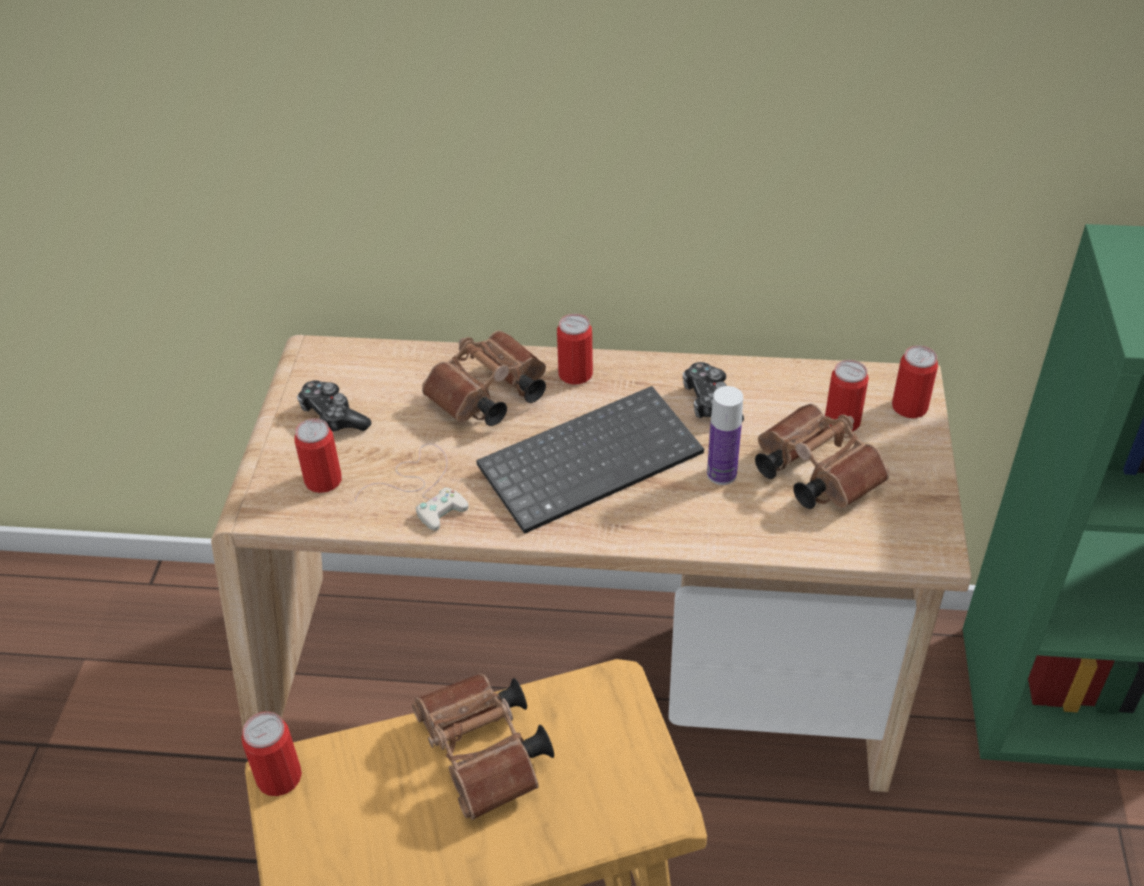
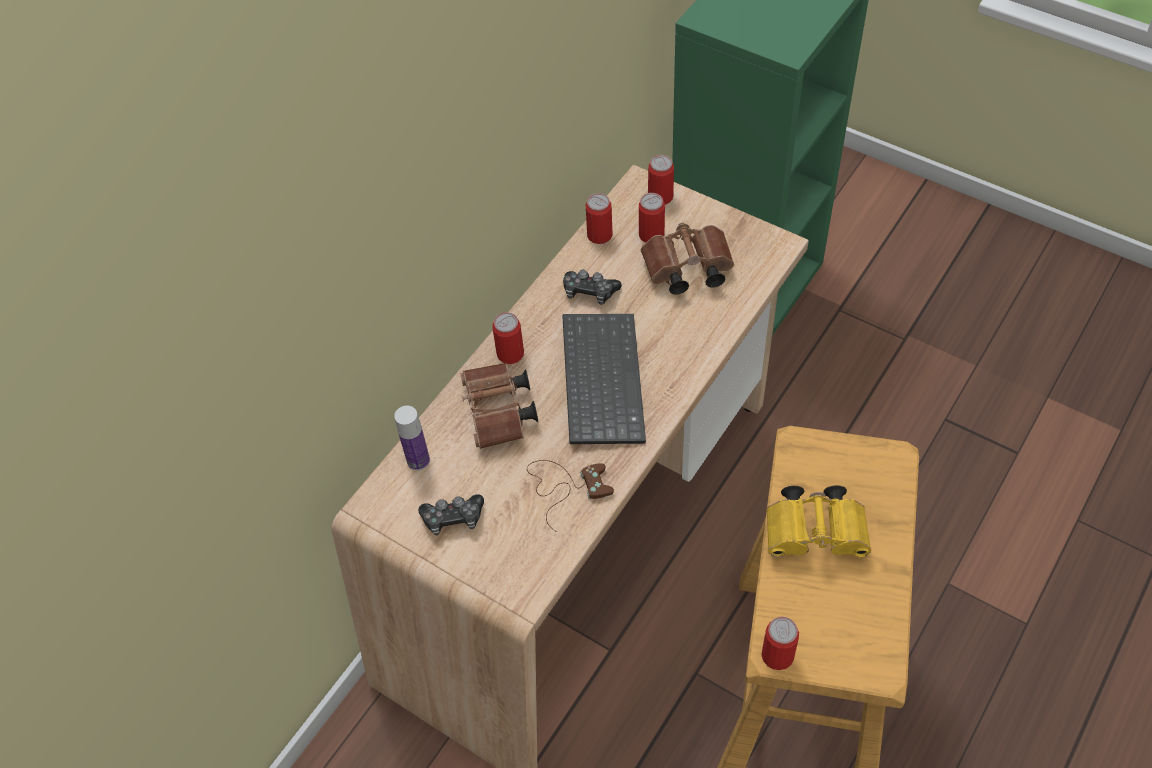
camera: 60 degrees left, 10 degrees up
(323, 480) = (518, 547): can -> can (599, 235)
(423, 488) = (565, 487): white game controller -> brown game controller
(485, 758) = (818, 534): brown binoculars -> yellow binoculars
(721, 474) = (658, 316): bottle -> bottle (418, 460)

